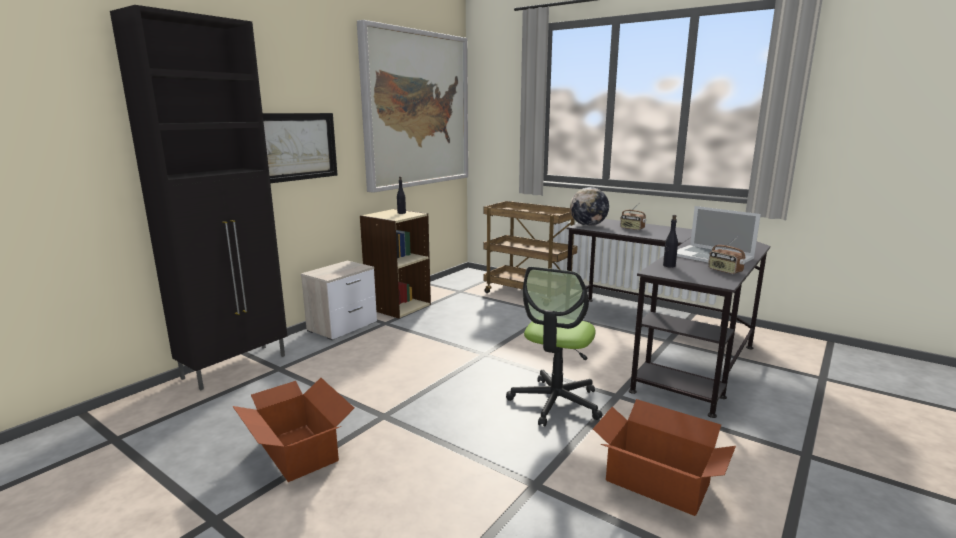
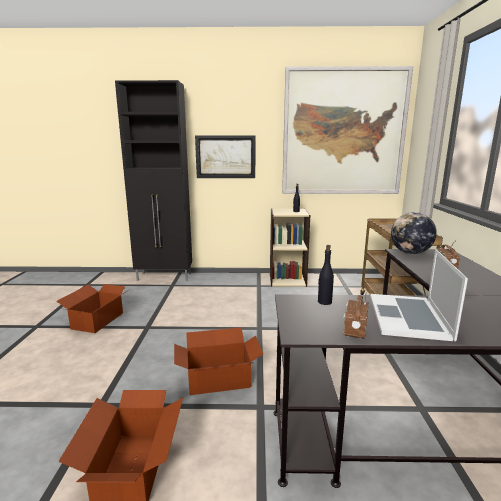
camera: 55 degrees right, 0 degrees up
(343, 326) = (238, 278): nightstand -> none
(555, 402) = (217, 379): office chair -> cardboard box

